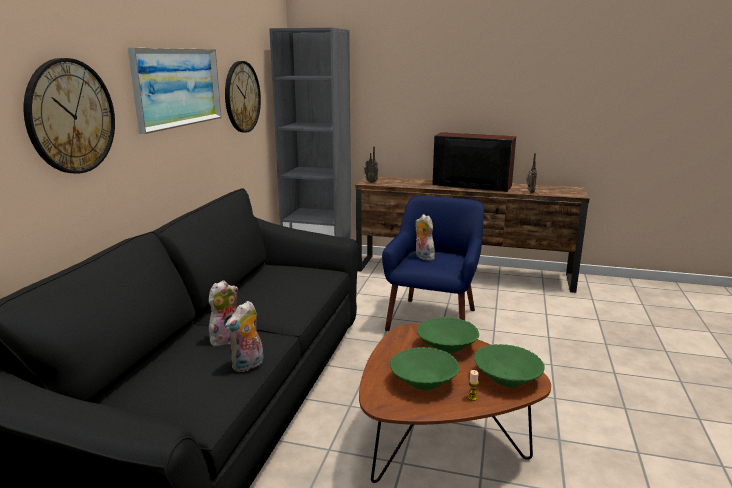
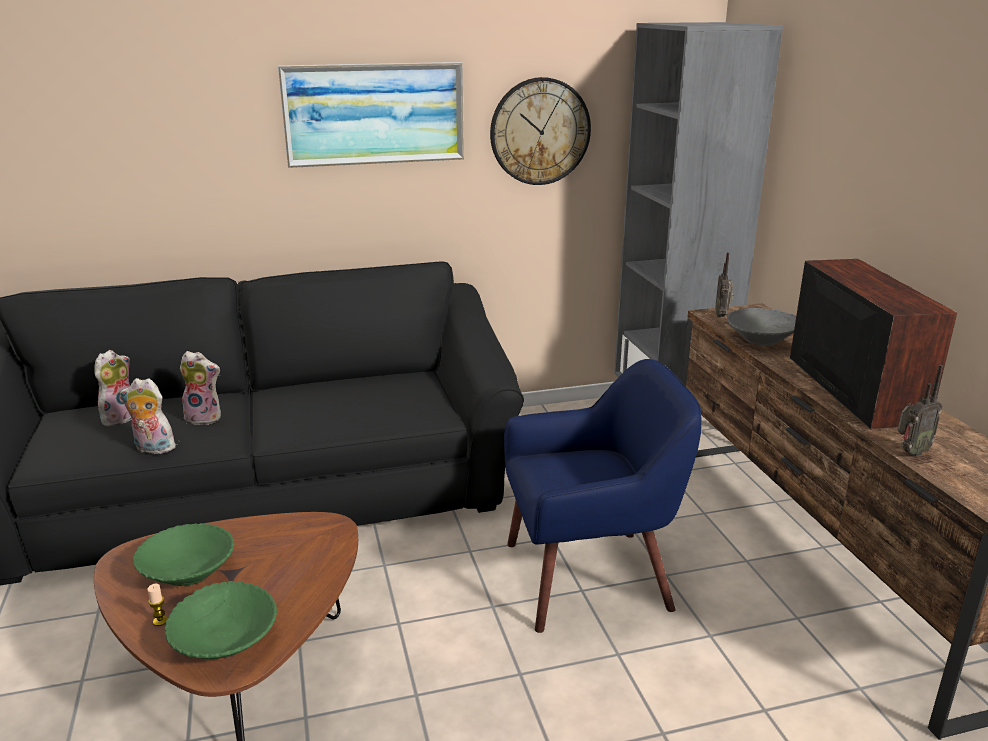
camera: 60 degrees right, 5 degrees up
(71, 116) = (178, 140): wall clock -> none
(408, 184) = (761, 340): none -> grey bowl
(423, 257) = (581, 462): plush toy -> plush toy (119, 417)
(447, 346) = (296, 567): green bowl -> none

